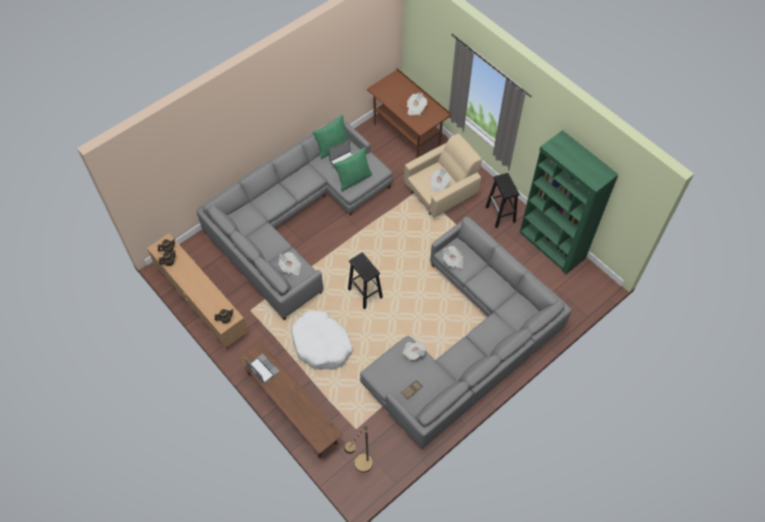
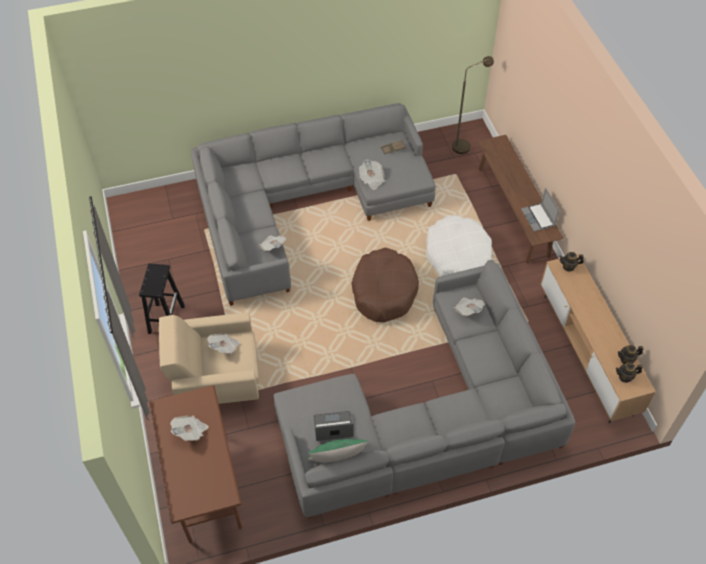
camera: 155 degrees left, 5 degrees down
(353, 179) = (332, 399): green pillow -> none
(364, 293) = (384, 291): black stool -> brown dog bed
(552, 246) = (139, 261): green bookcase -> none

